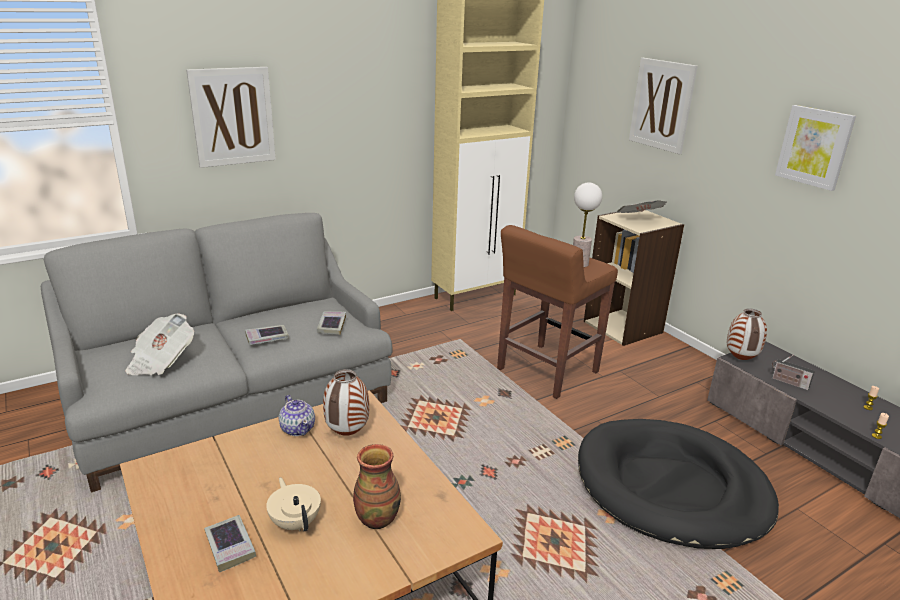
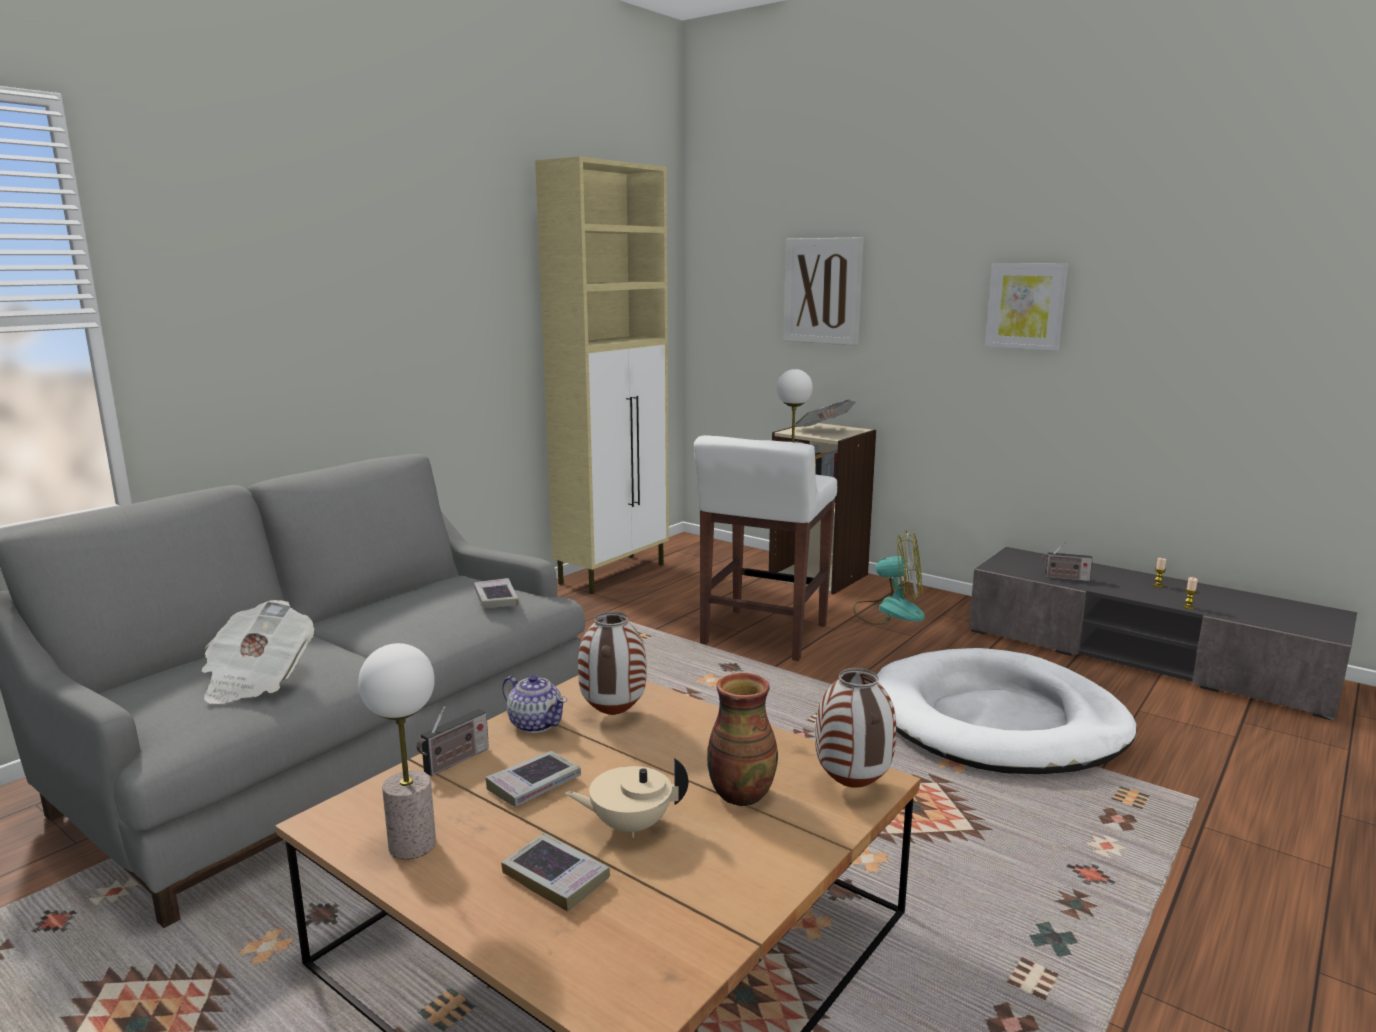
camera: 20 degrees left, 10 degrees down
(174, 499) = (412, 845): none -> table lamp
(233, 116) = (277, 321): picture -> none
(235, 445) = (454, 762): none -> radio
(267, 338) = (410, 626): book -> book (534, 784)
(295, 522) = (629, 825): beige teapot -> beige teapot turned 45 degrees counterclockwise
(546, 371) = (763, 635): brown stool -> white stool
(656, 370) = (889, 611): none -> fan
(671, 487) = (998, 721): black dog bed -> white dog bed
(741, 360) = (1000, 566): vase -> vase (853, 786)

